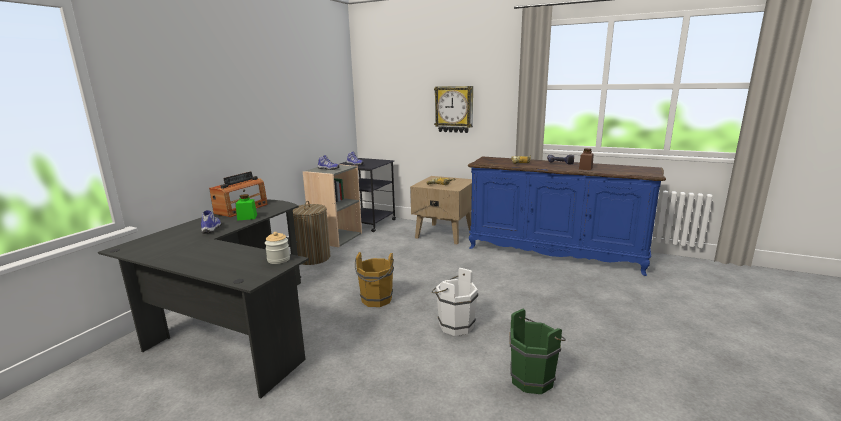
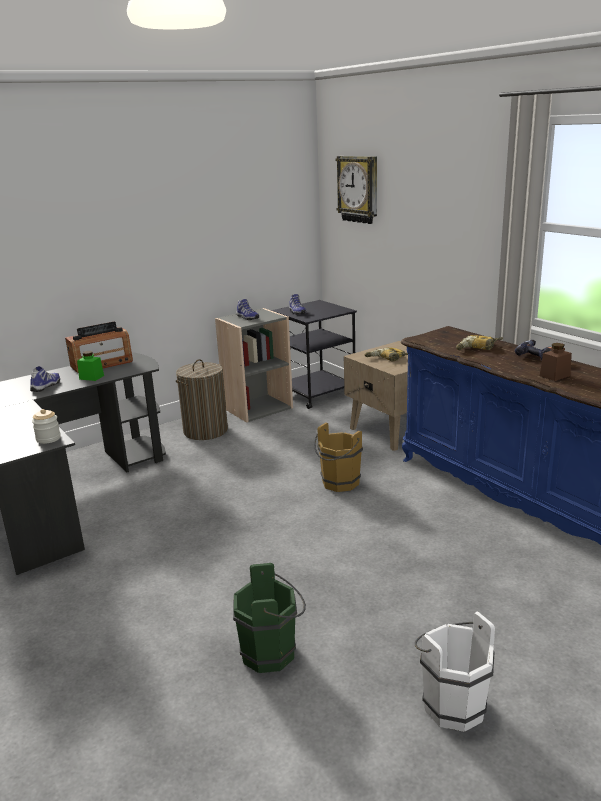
camera: 30 degrees right, 5 degrees up
(376, 301) = (213, 504): brown bucket -> brown bucket (338, 484)
(453, 325) = (261, 560): white bucket -> white bucket (451, 703)
(454, 109) = (428, 246): wall clock -> wall clock (358, 189)

